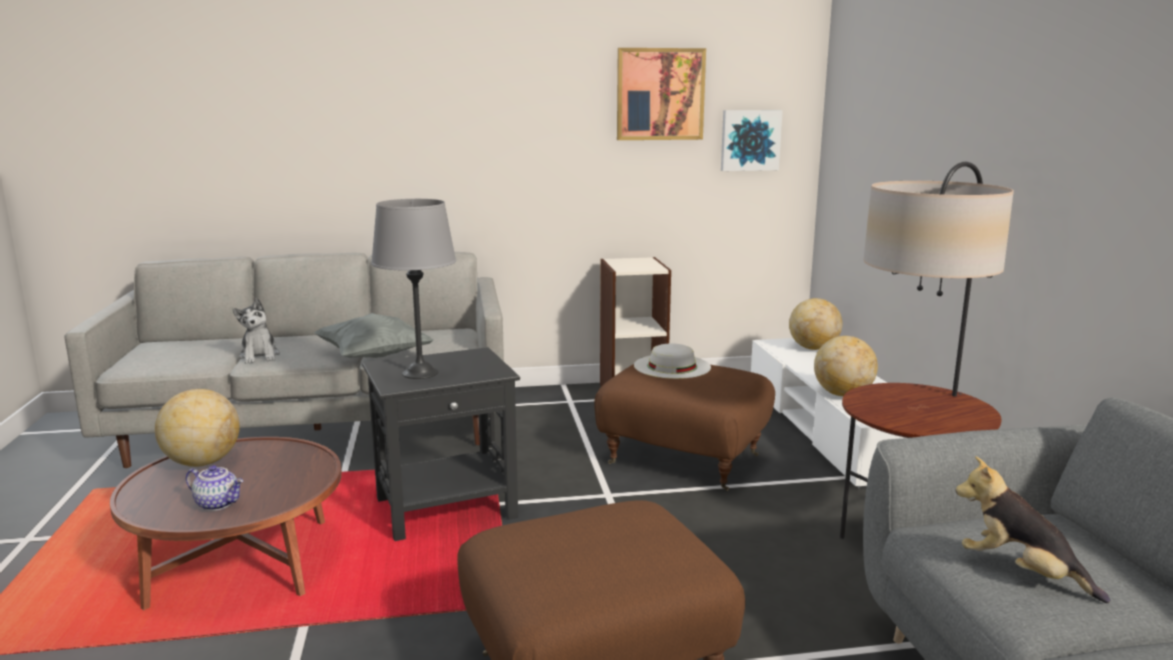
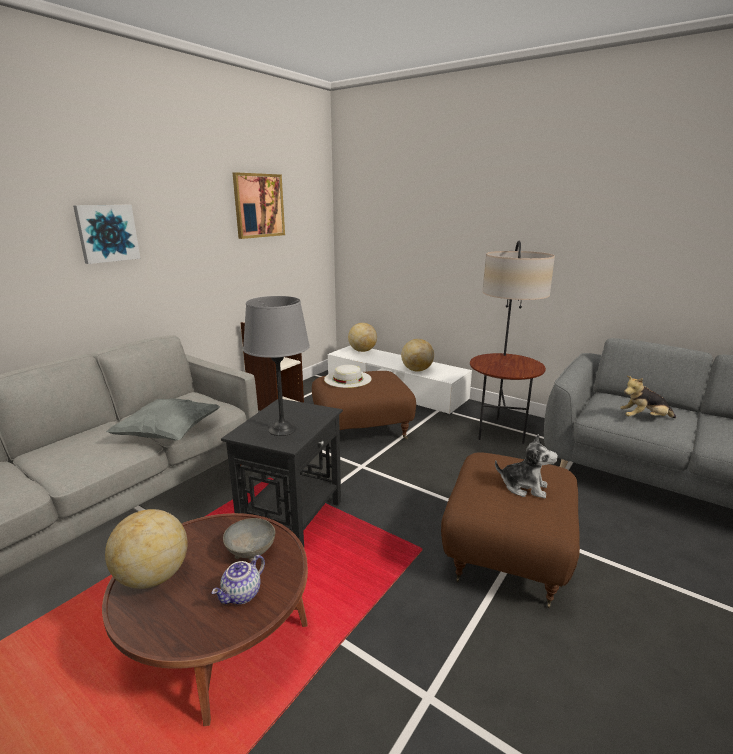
camera: 45 degrees left, 5 degrees up
(218, 503) = (242, 595): teapot -> teapot turned 150 degrees clockwise
(260, 356) = (61, 470): plush toy -> plush toy (524, 487)
(280, 481) = (251, 552): none -> grey bowl
(750, 140) = (304, 233): picture -> picture (107, 233)

